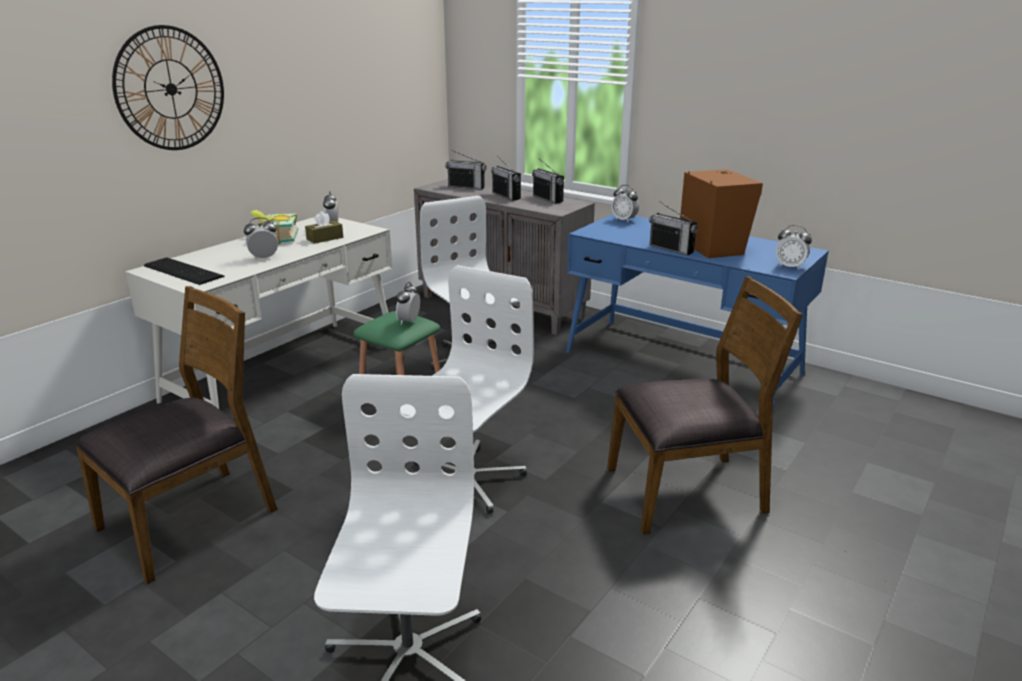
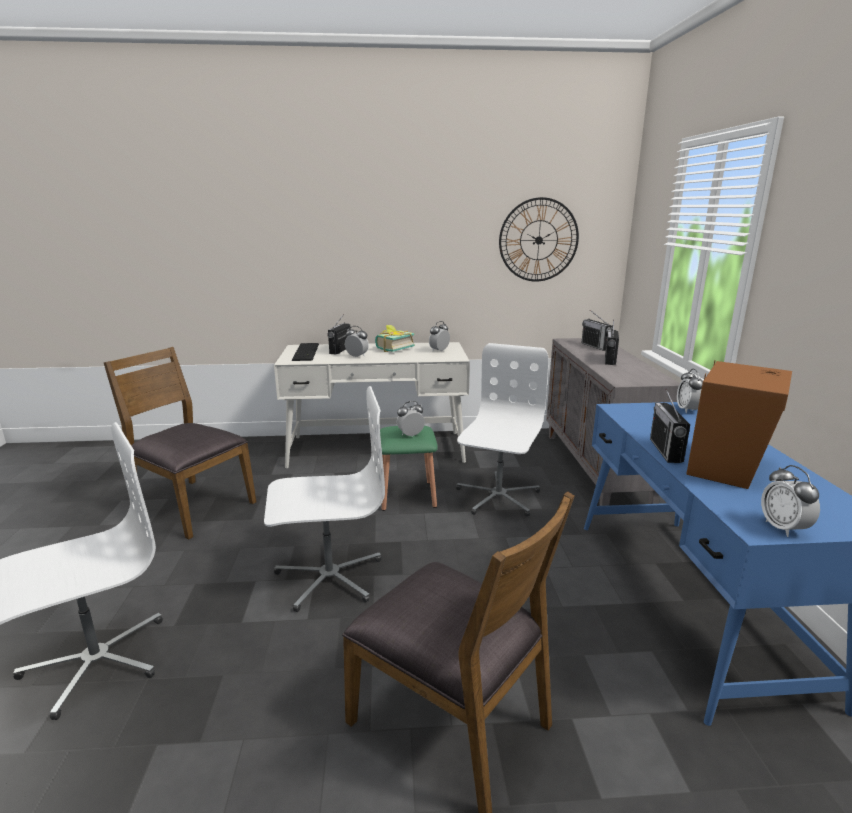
camera: 50 degrees right, 5 degrees down
(171, 89) = (341, 229): wall clock -> wall clock (538, 240)
(190, 520) = (192, 506): brown chair -> brown chair turned 150 degrees counterclockwise
(325, 238) = (416, 355): brown tissue box -> none
(547, 199) = (642, 371): radio -> radio (340, 350)

